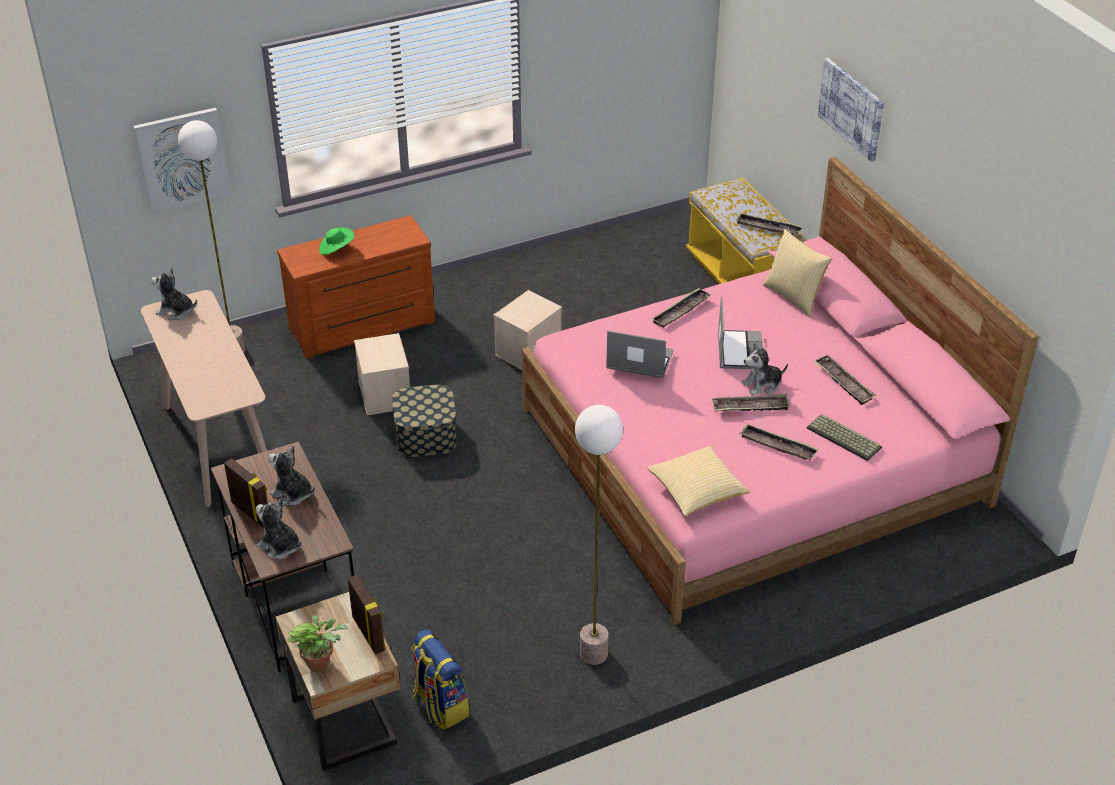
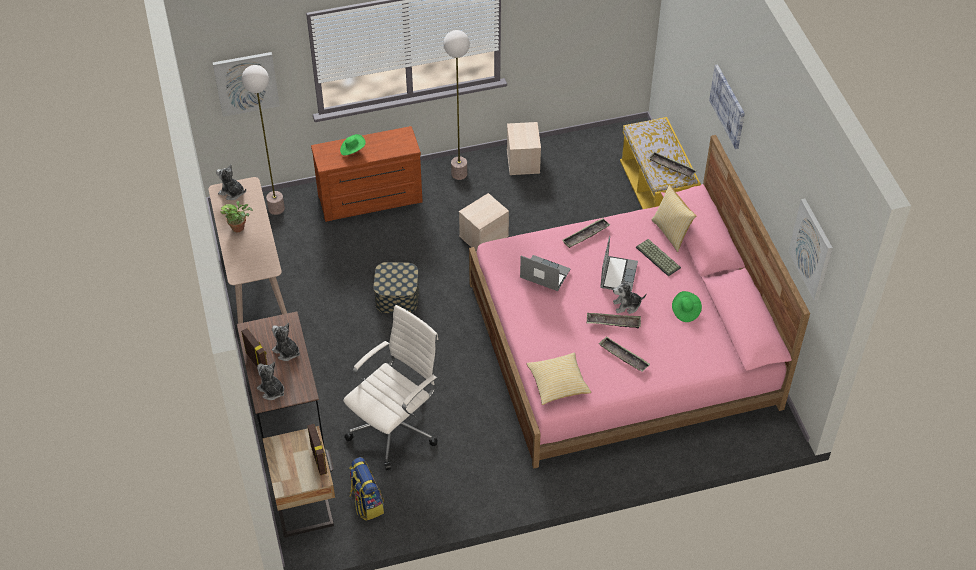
camera: 10 degrees right, 10 degrees up
(321, 662) = (285, 475): potted plant -> potted plant (239, 227)
(385, 395) = (376, 259): beige storage box -> beige storage box (523, 161)
(461, 599) = (395, 427): none -> white office chair
(593, 654) = (474, 481): floor lamp -> floor lamp (459, 174)
(842, 438) = (670, 356): keyboard -> keyboard (657, 258)
(843, 383) = (685, 311): tray -> green hat
(1030, 241) = (811, 249): none -> picture

